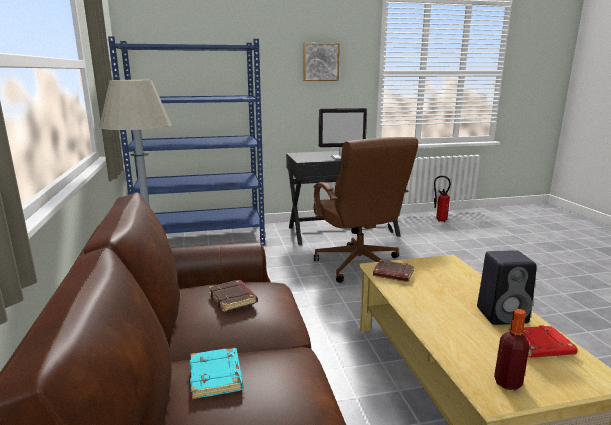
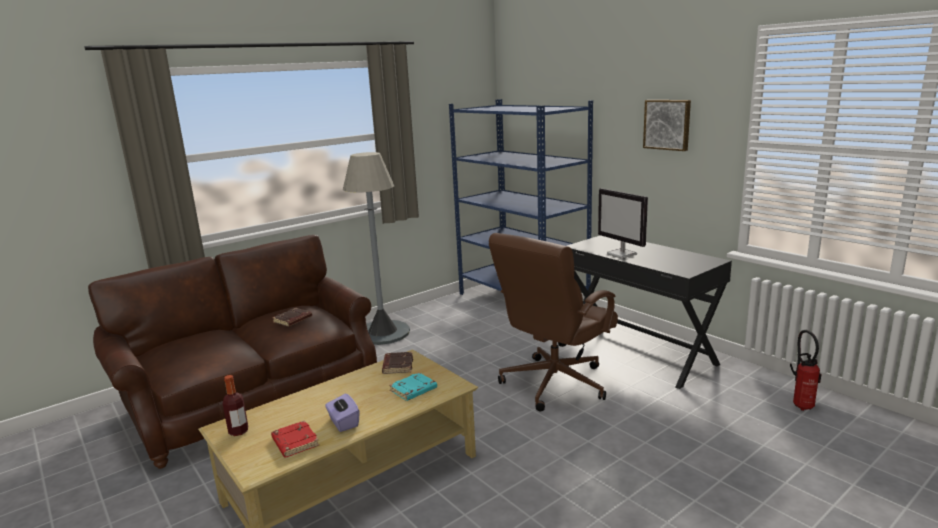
camera: 65 degrees right, 0 degrees up
(217, 377) = (205, 340): turquoise book -> turquoise book (413, 390)
(503, 315) = (343, 422): black speaker -> purple tissue box

